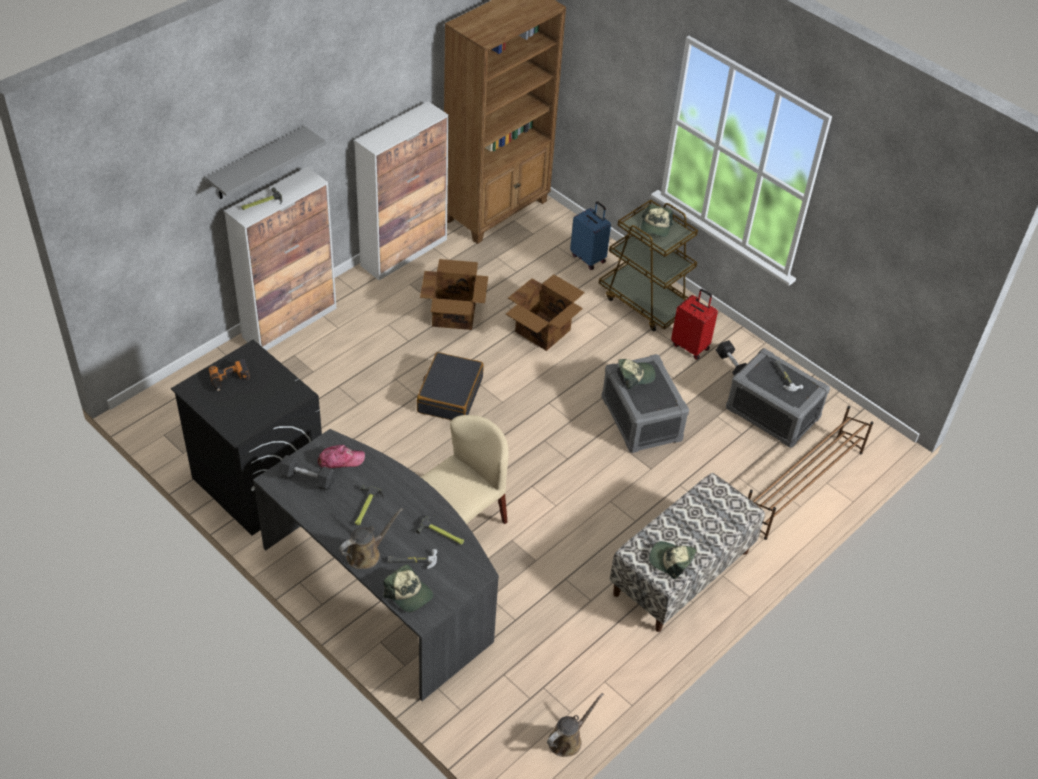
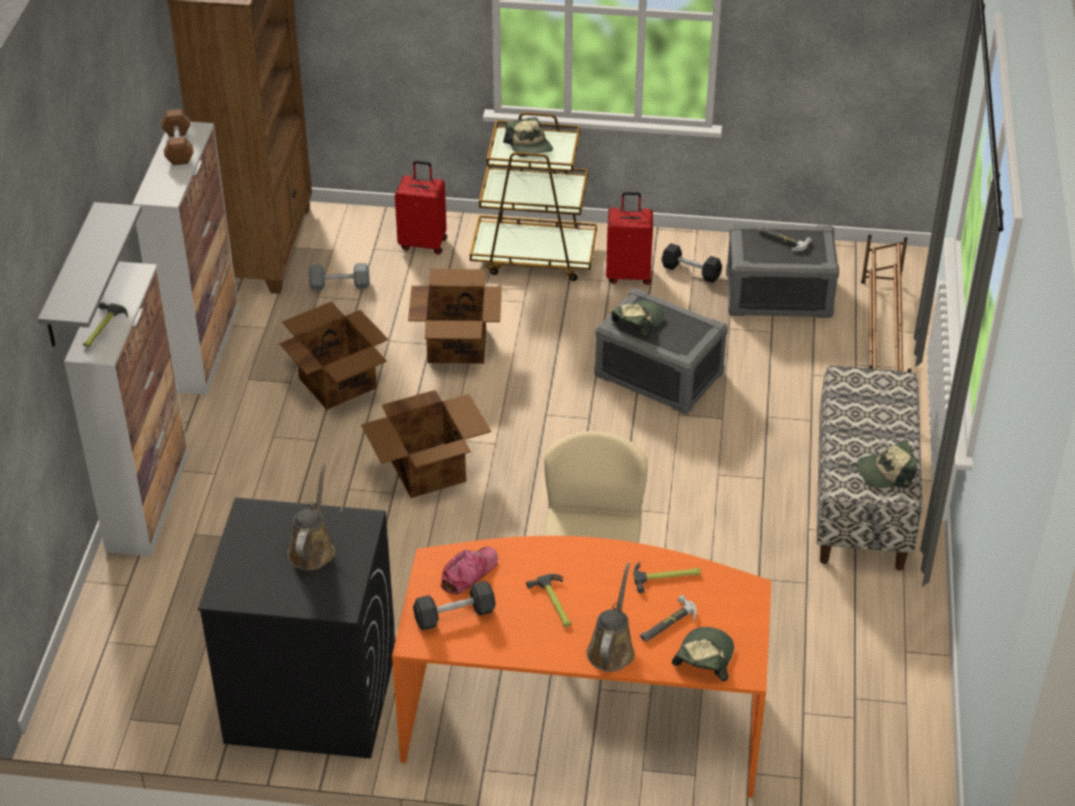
camera: 35 degrees left, 5 degrees down
(230, 379) = (260, 555): power drill -> none
(382, 589) = (583, 716): grey desk -> orange desk
(409, 594) = (704, 658): cap -> cap turned 75 degrees counterclockwise
(414, 119) = (178, 147): none -> brown dumbbell
(449, 395) = (429, 470): black suitcase -> cardboard box
(515, 257) = (340, 285): none -> grey dumbbell
(567, 739) = (933, 731): brown watering can -> brown watering can (312, 549)
(588, 258) = (423, 243): blue suitcase -> red suitcase

